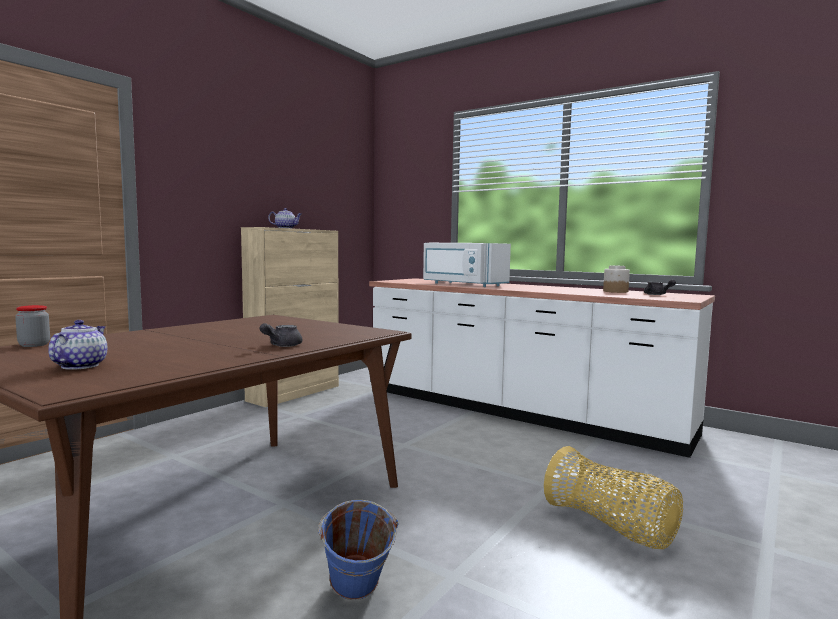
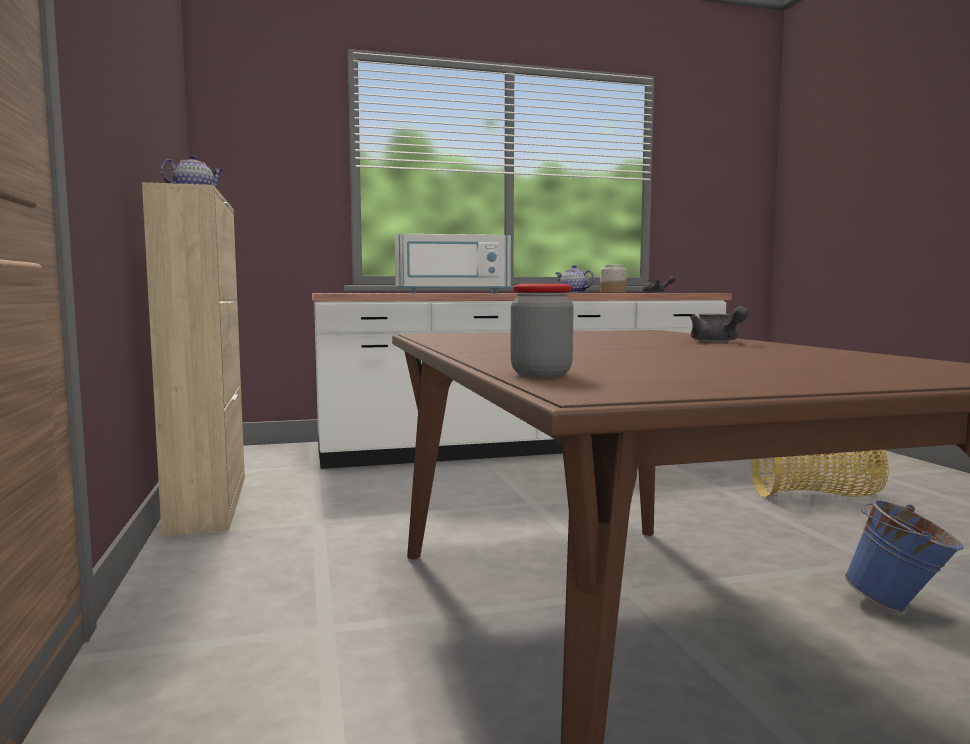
camera: 50 degrees left, 0 degrees up
(80, 366) = (820, 369): teapot -> teapot (573, 293)

